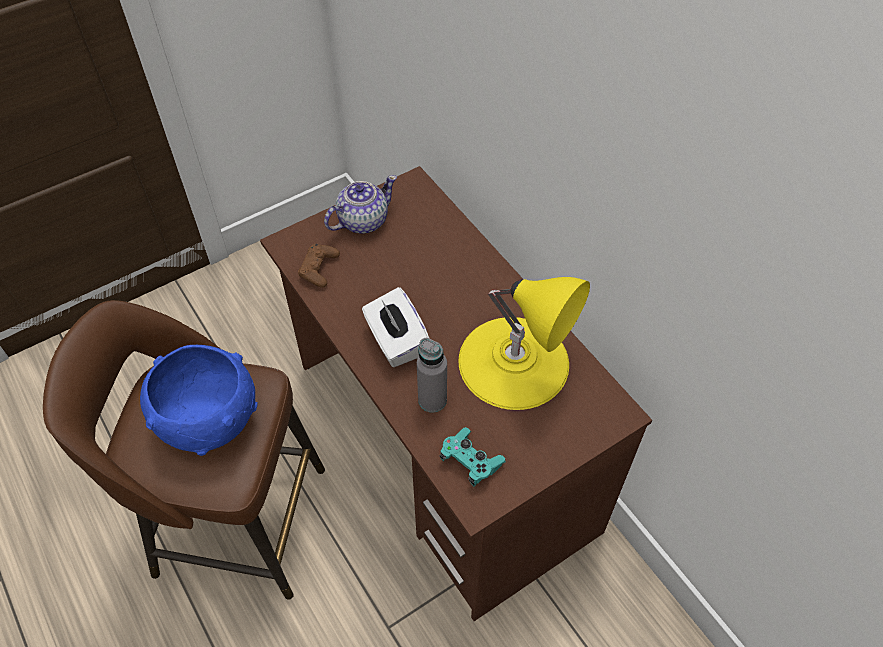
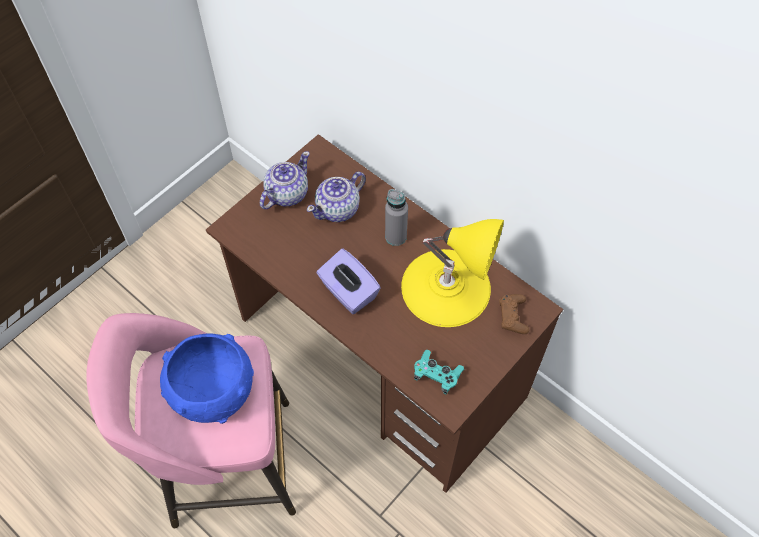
camera: 15 degrees left, 5 degrees up
(235, 519) = (226, 462): brown stool -> pink stool
(319, 269) = (264, 244): brown game controller -> brown game controller (513, 316)
(396, 342) = (348, 292): white tissue box -> purple tissue box
(415, 248) = (338, 209): none -> teapot
(432, 400) = (392, 333): grey bottle -> grey bottle (395, 236)

